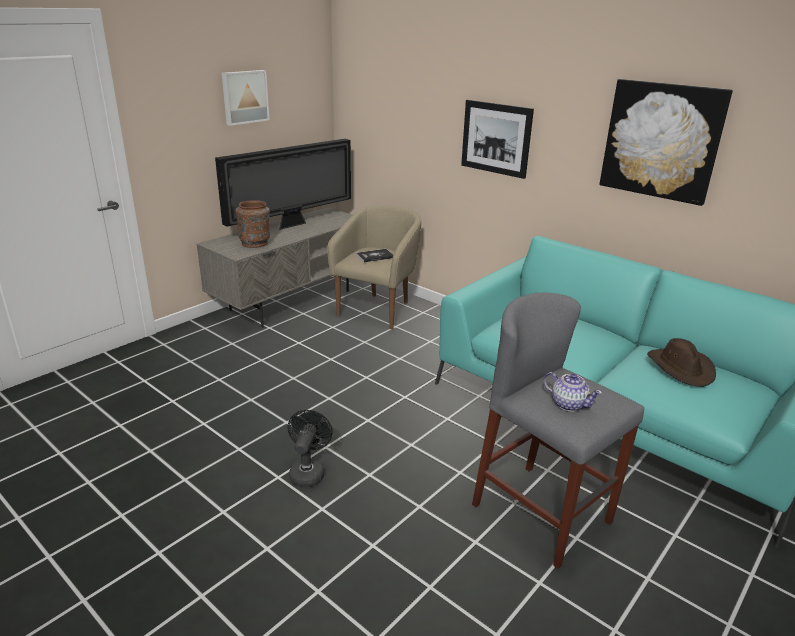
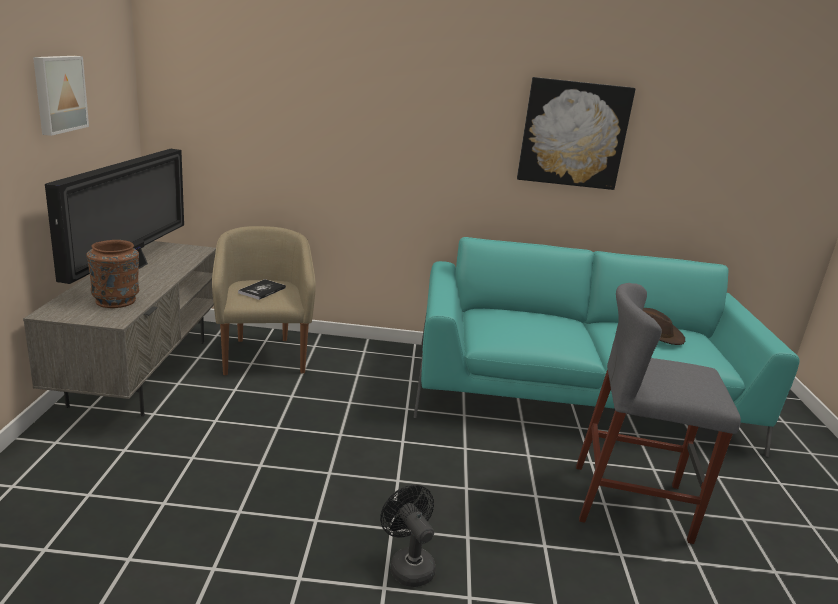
camera: 40 degrees left, 5 degrees down
(496, 138) = (393, 139): picture -> none
(568, 404) = (686, 383): teapot -> none

